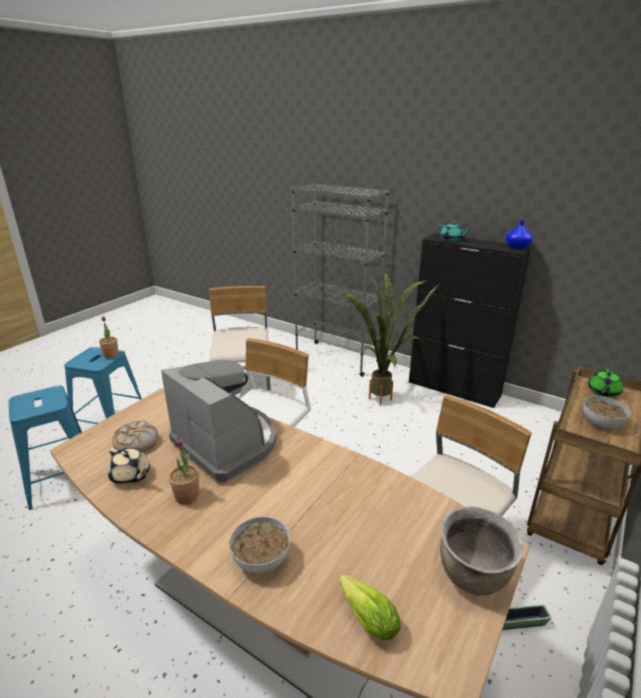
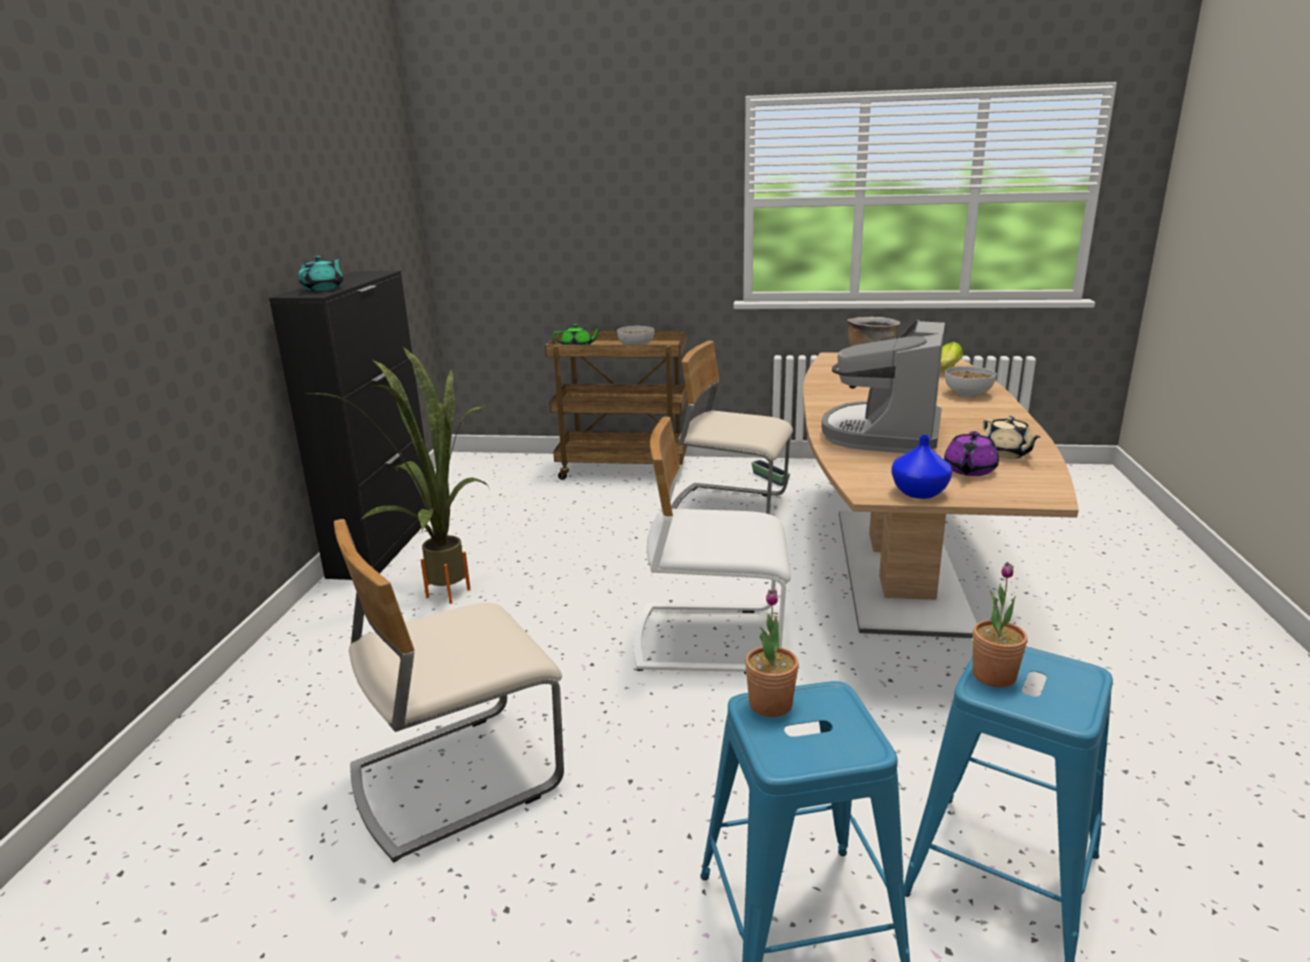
camera: 115 degrees left, 5 degrees down
(131, 476) = (1006, 453): beige teapot -> beige teapot turned 150 degrees clockwise
(136, 443) = (969, 470): bread -> purple teapot
(187, 496) = (973, 427): potted plant -> potted plant (994, 675)
(337, 358) = (273, 680): grey bookcase -> none
(517, 247) = (364, 272): blue vase -> blue vase (919, 492)

